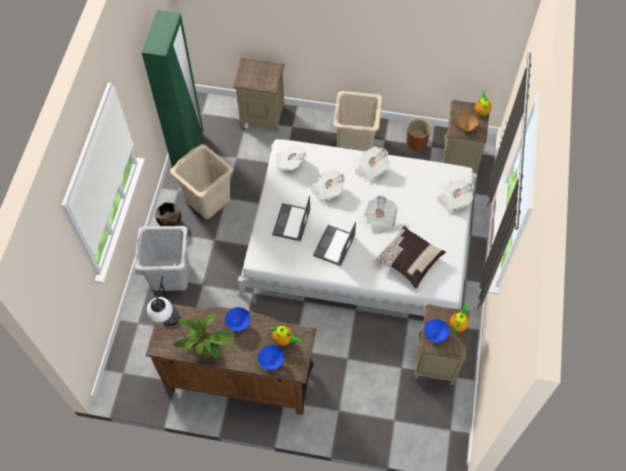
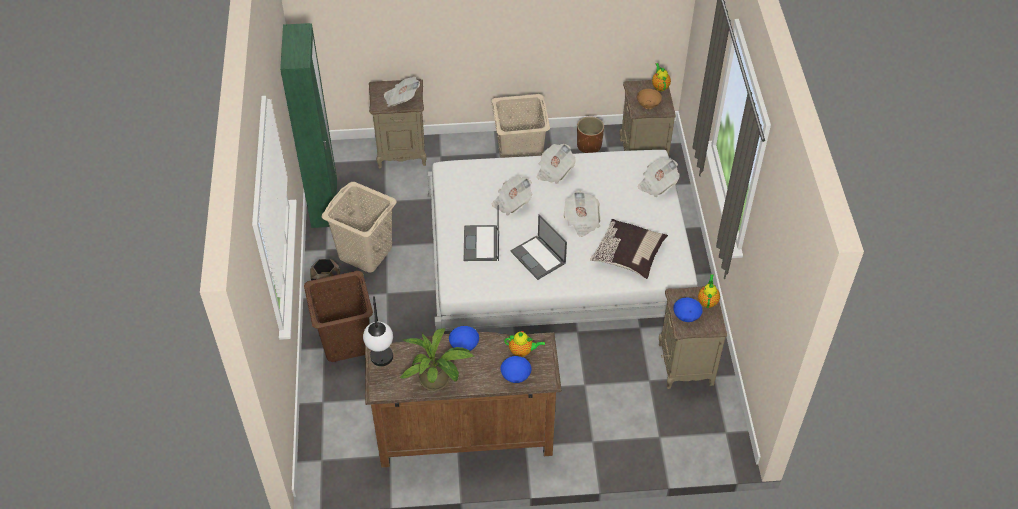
camera: 15 degrees left, 10 degrees down
(170, 274) = (345, 341): grey laundry basket -> brown laundry basket
(290, 162) = (459, 182): newspaper -> newspaper (401, 99)
(334, 246) = (538, 257): laptop -> laptop turned 45 degrees counterclockwise

